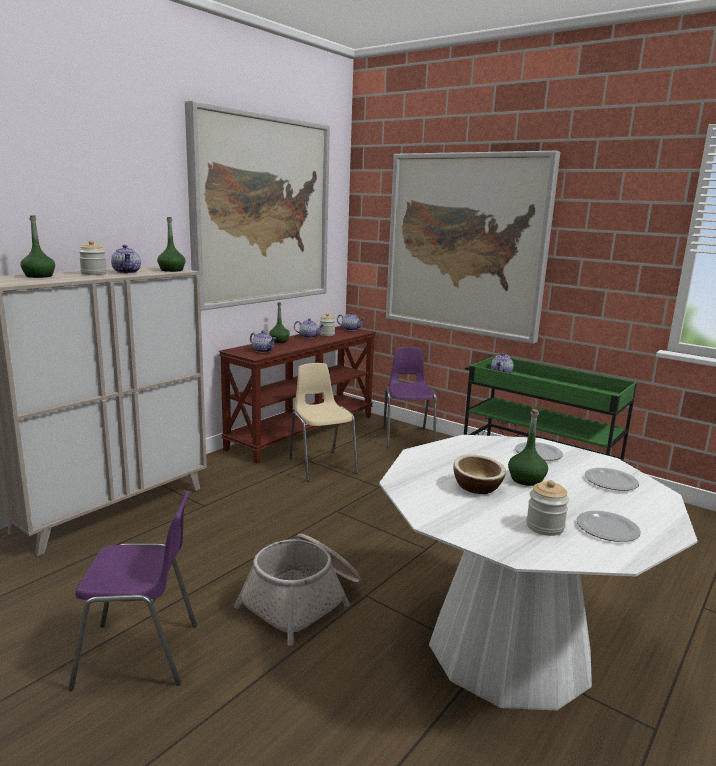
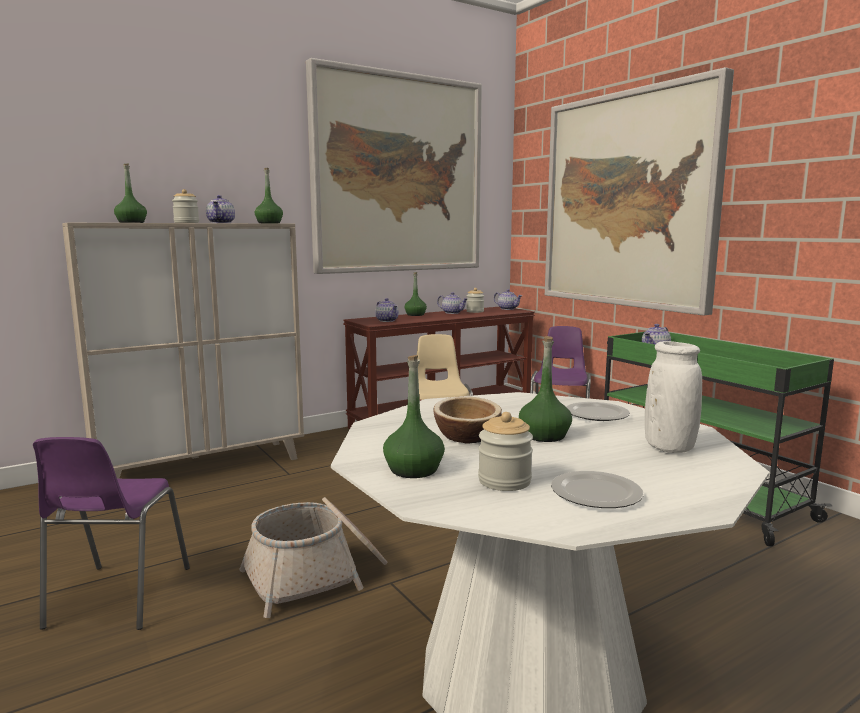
camera: 20 degrees right, 5 degrees down
(141, 655) = (116, 598): purple chair -> purple chair turned 75 degrees clockwise
(477, 525) = (413, 470): none -> green bottle
(610, 481) = (669, 448): plate -> white vase

